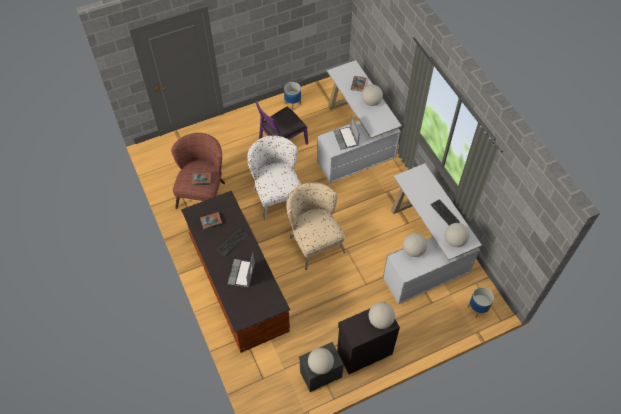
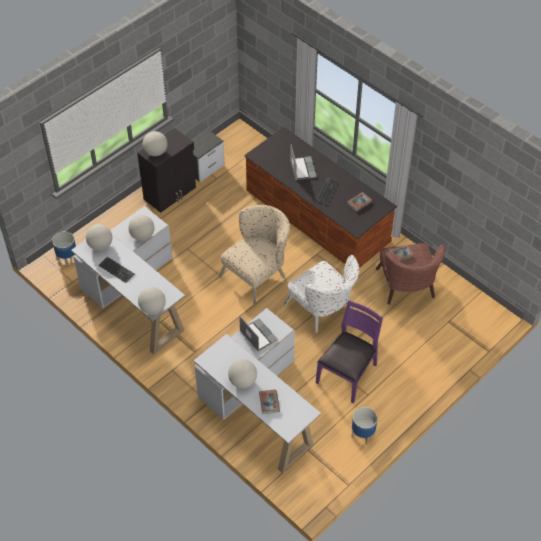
camera: 160 degrees right, 5 degrees down
(314, 240) = (258, 274): beige armchair -> beige armchair turned 90 degrees counterclockwise
(320, 365) = (201, 139): globe -> globe (153, 308)

